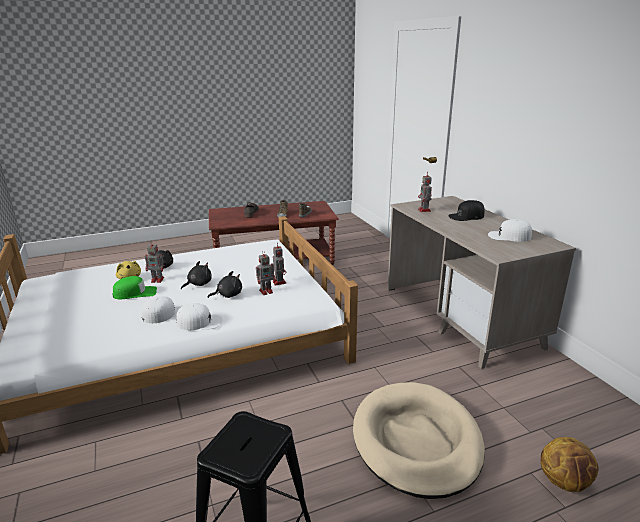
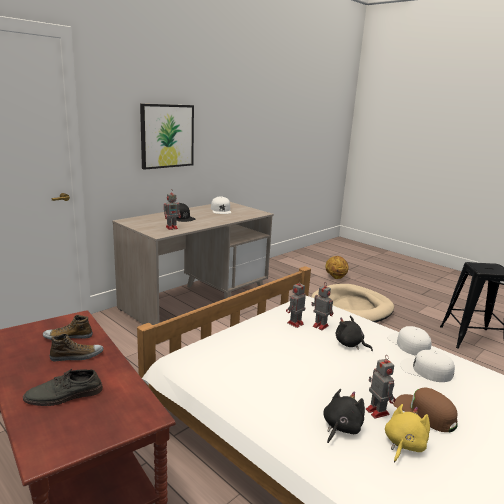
camera: 115 degrees left, 5 degrees down
(135, 293) = (424, 413): green cap -> brown cap
(198, 284) = (351, 371): black plush toy -> none
(517, 127) = (167, 136): none -> picture

